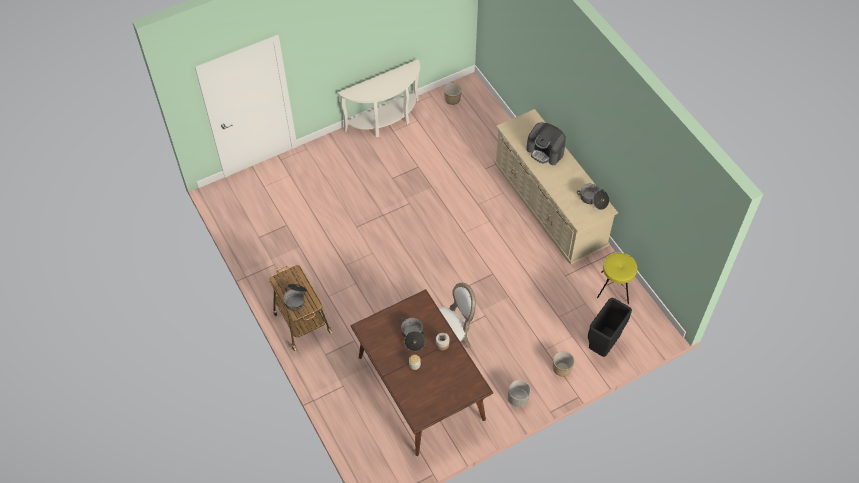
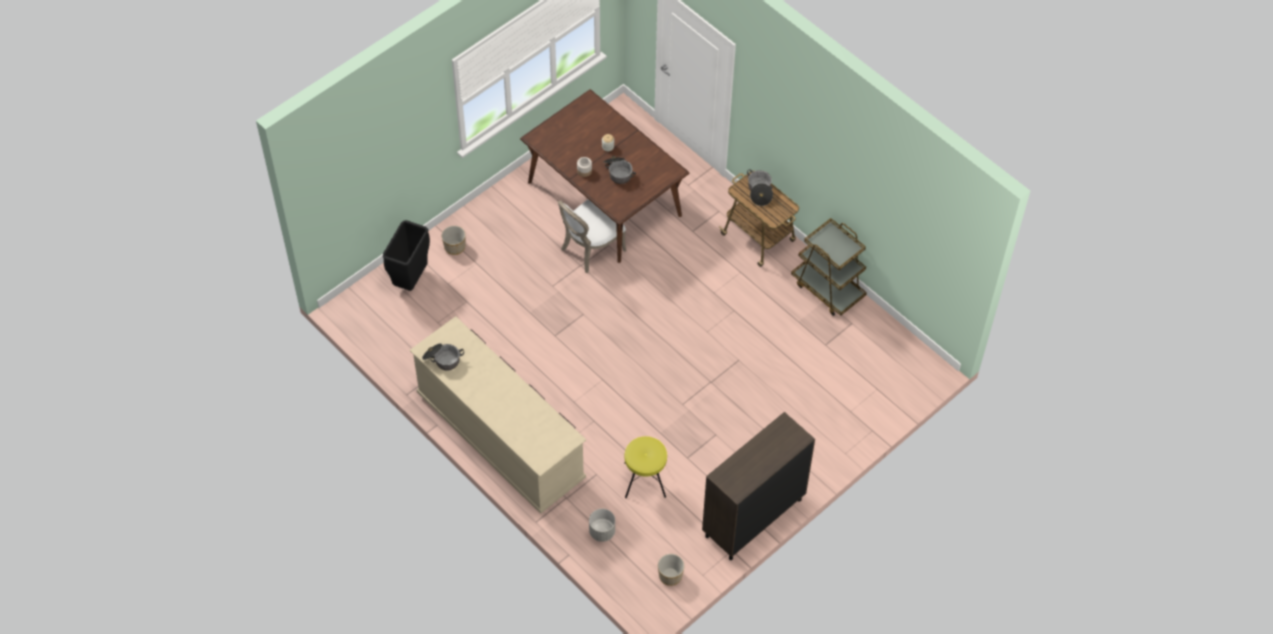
camera: 165 degrees right, 0 degrees up
(264, 267) = (828, 289): none -> brown cart
(386, 121) = (753, 518): white console table -> brown cabinet
(517, 399) = (497, 208): grey planter -> grey planter (602, 531)
(545, 151) = (513, 414): coffee machine -> none
(614, 287) = (404, 348): yellow stool -> yellow stool (645, 480)

